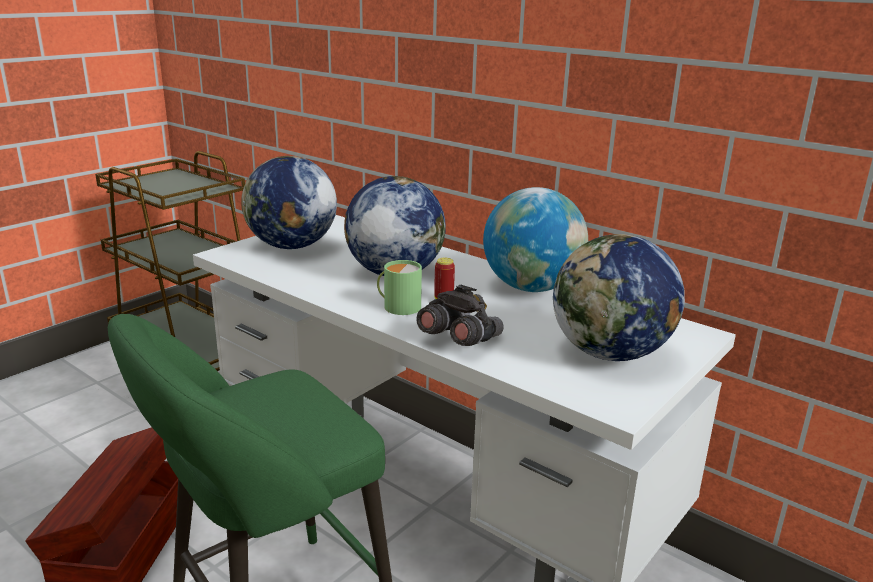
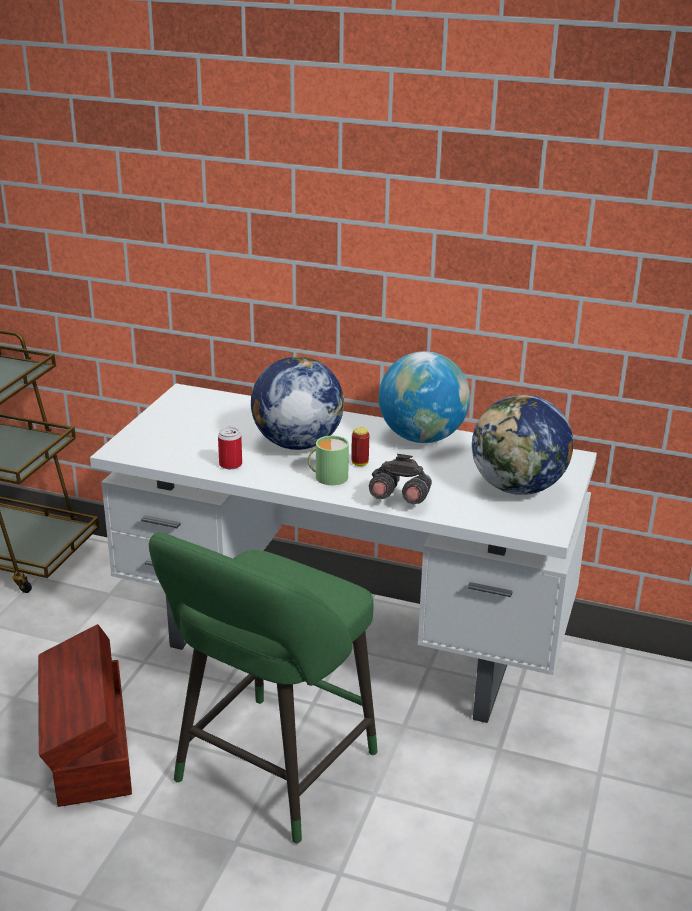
camera: 20 degrees left, 5 degrees up
(291, 246) = (176, 431): globe -> none
(311, 280) = (230, 464): none -> can

